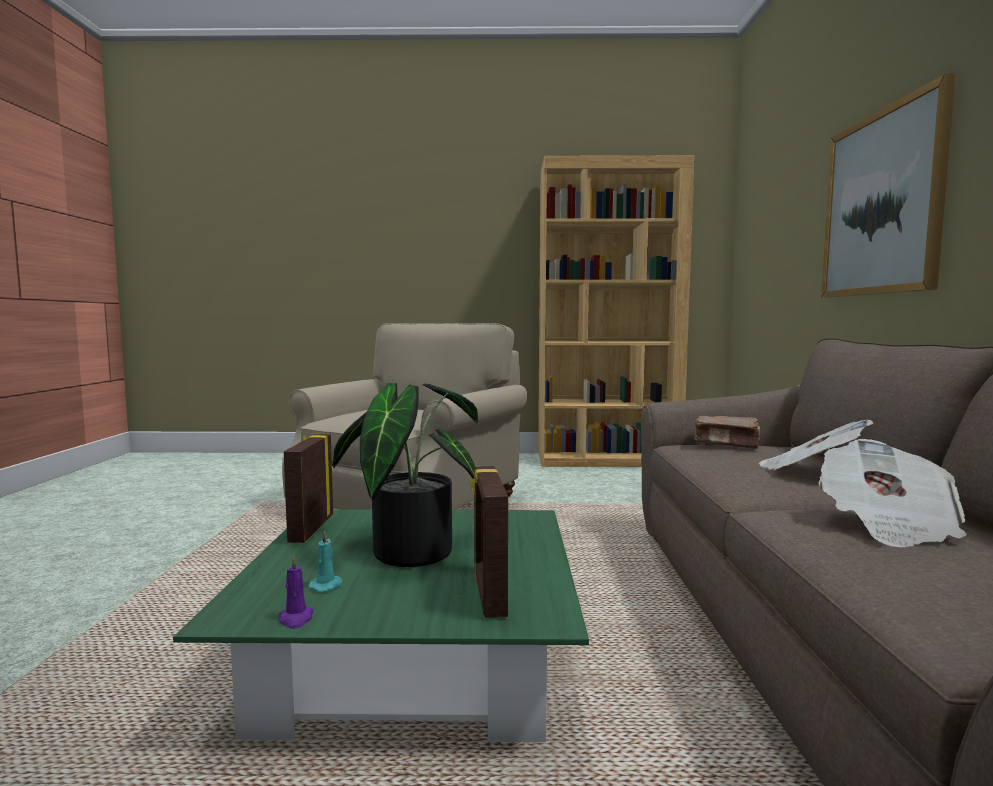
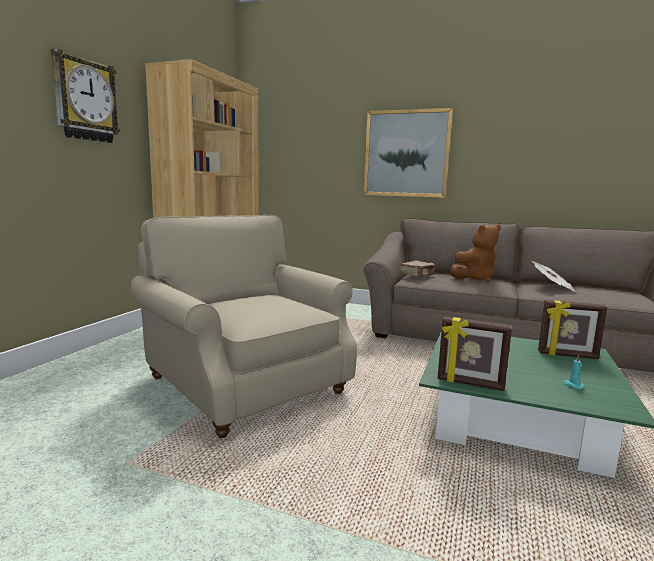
camera: 70 degrees left, 5 degrees up
(296, 619) = (619, 394): purple candle -> none
(409, 549) = (511, 363): potted plant -> none
(465, 225) = (85, 100): none -> wall clock
(809, 471) = (475, 278): newspaper -> brown plush toy

